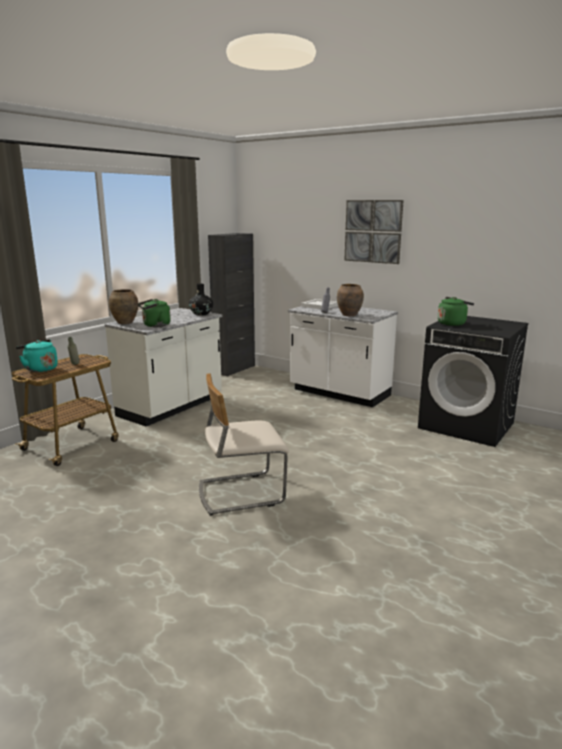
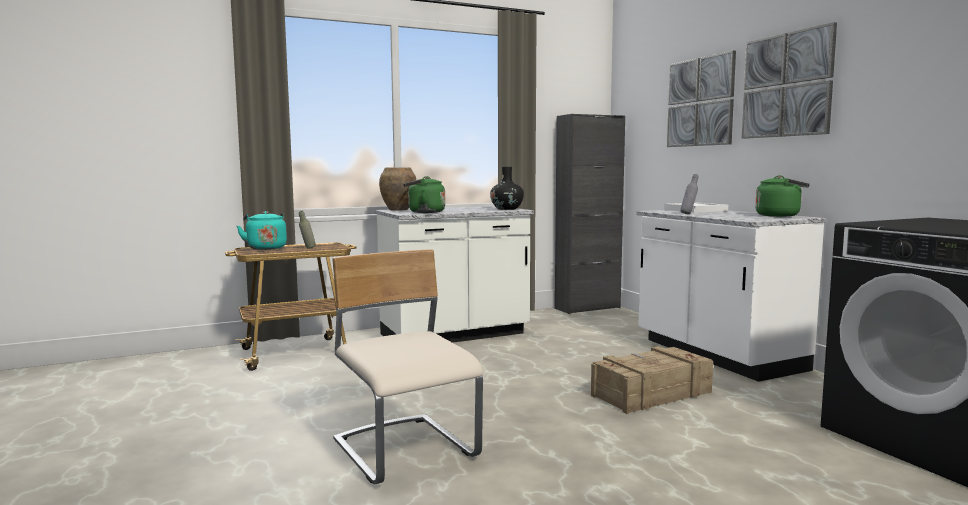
camera: 30 degrees right, 10 degrees down
(240, 492) = (406, 450): beige chair -> beige chair turned 45 degrees clockwise
(313, 232) = (700, 102): none -> picture
(329, 426) = (650, 394): none -> crate
(349, 315) = (723, 217): brown vase -> none
(452, 323) = (903, 223): green kettle -> green kettle (780, 215)

